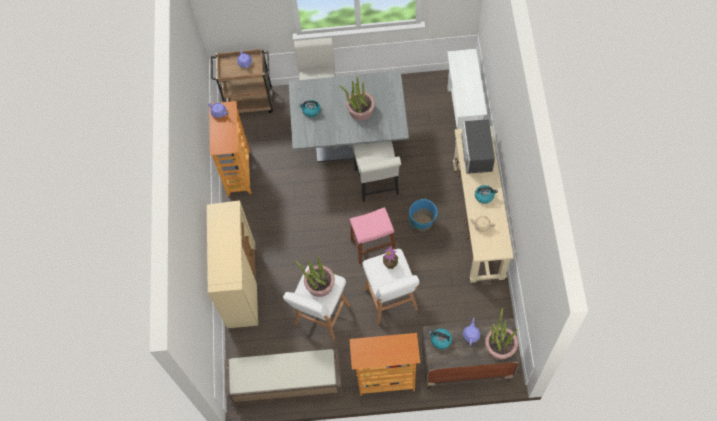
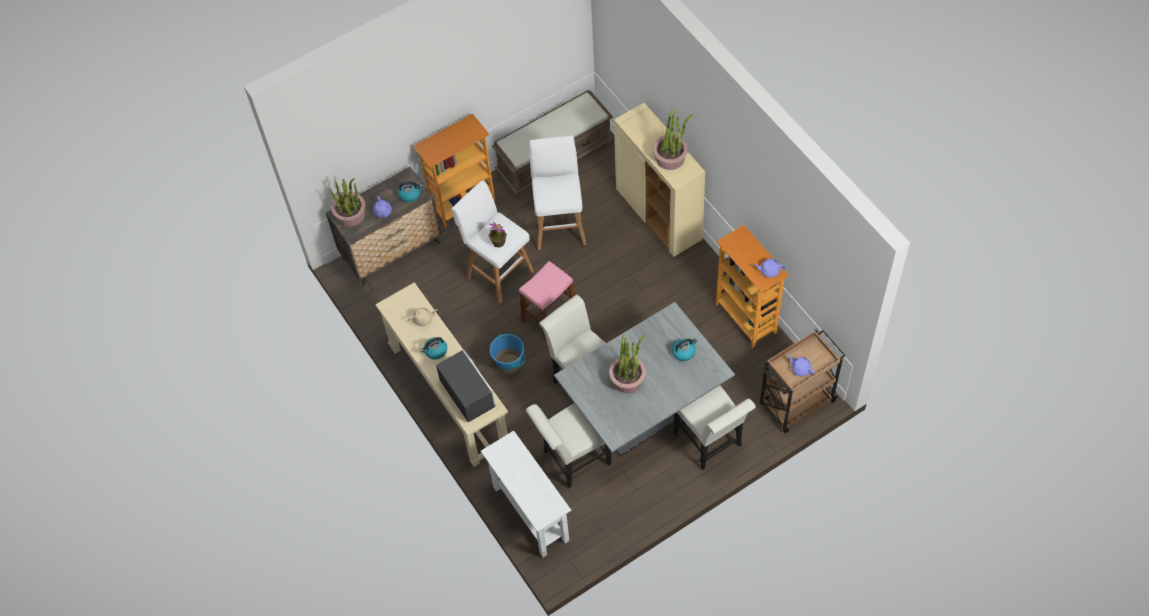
camera: 150 degrees right, 5 degrees down
(319, 284) = (557, 191): potted plant -> potted plant (670, 158)
(416, 135) = (572, 459): none -> white chair

